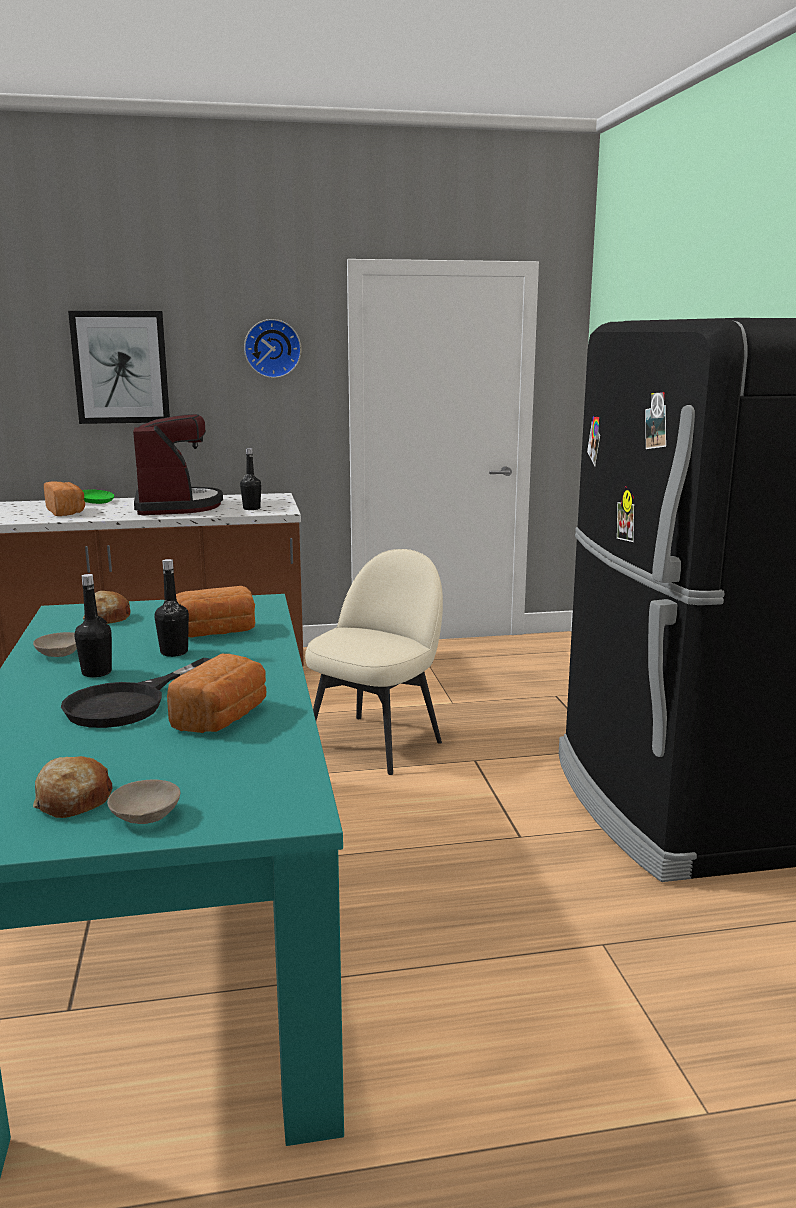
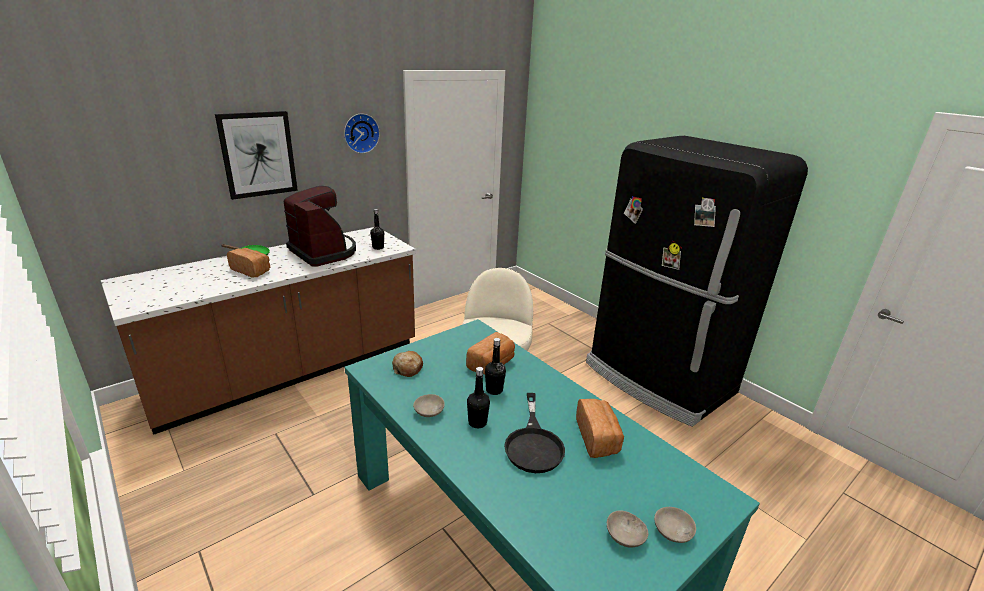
camera: 30 degrees left, 10 degrees up
(73, 800) = (623, 536): bread -> beige bowl

